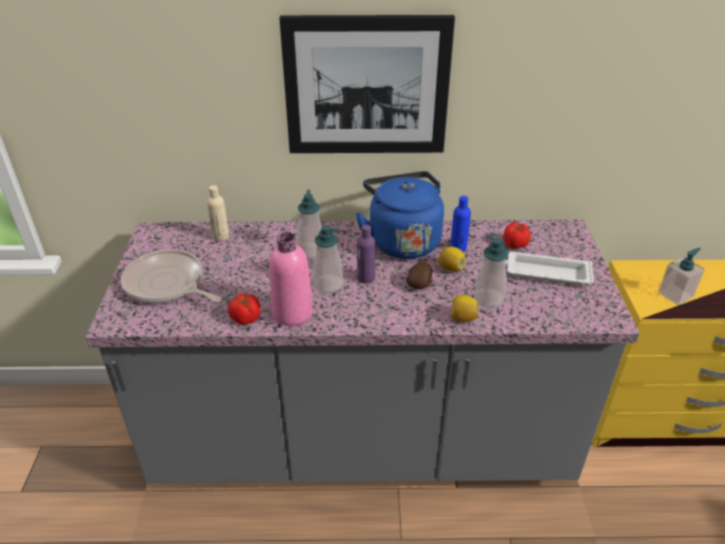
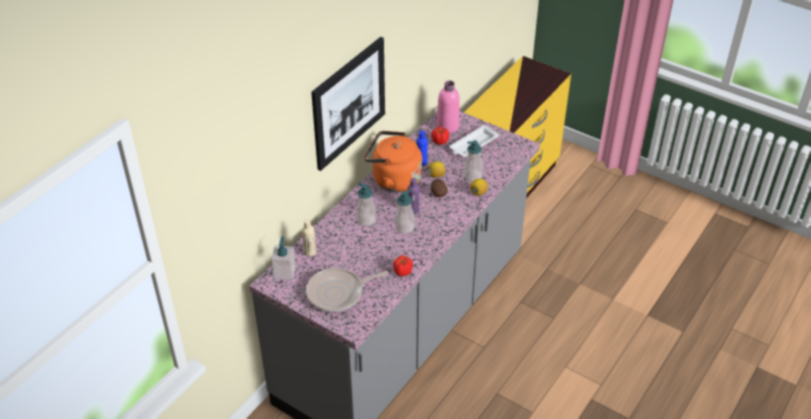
camera: 55 degrees left, 5 degrees up
(292, 313) = (416, 251): pink bottle -> pink bottle (447, 126)
(402, 240) = (393, 180): blue kettle -> orange kettle
(675, 294) = (504, 115): soap dispenser -> soap dispenser (284, 272)

